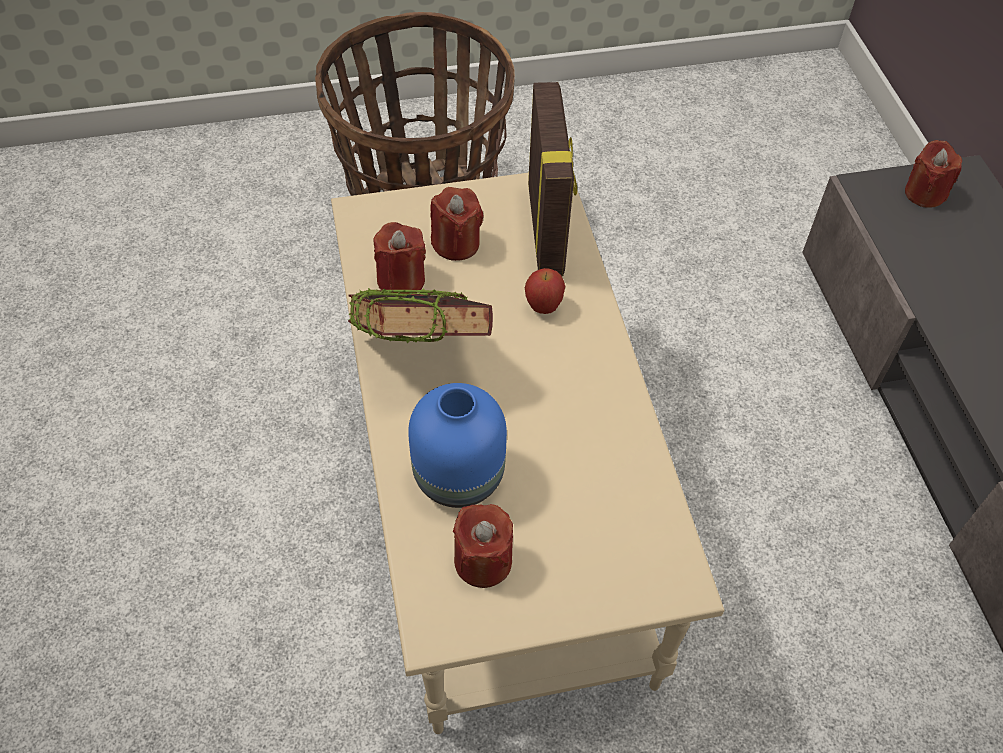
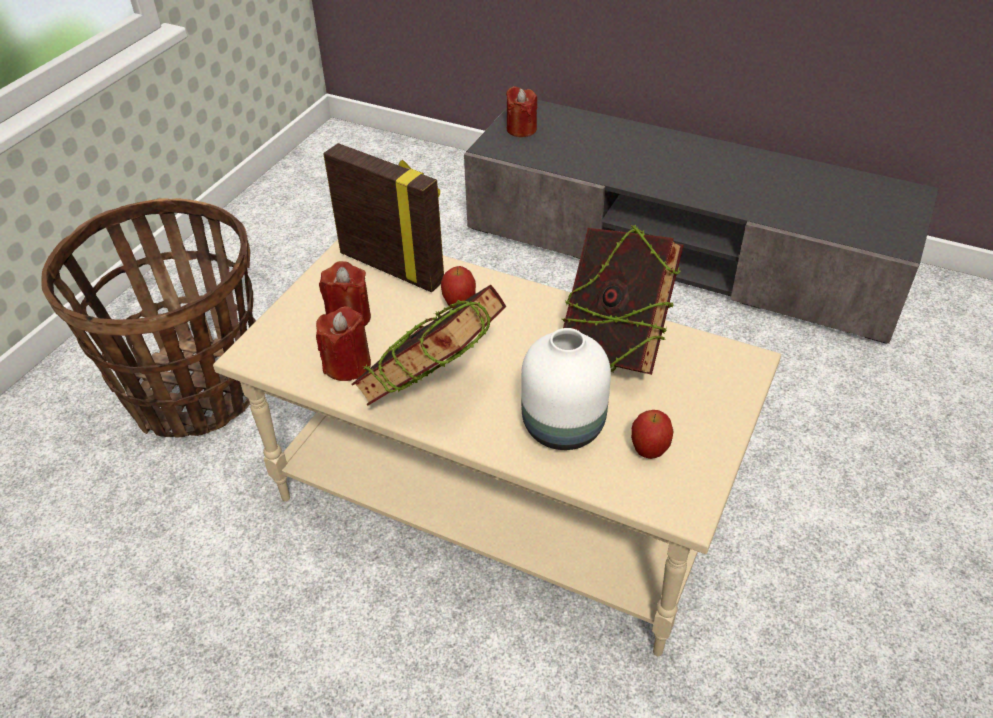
camera: 50 degrees left, 10 degrees down
(461, 474) = (563, 425): blue vase -> white vase
(483, 561) = (649, 451): red candle -> apple
(597, 458) = (614, 347): none -> book

